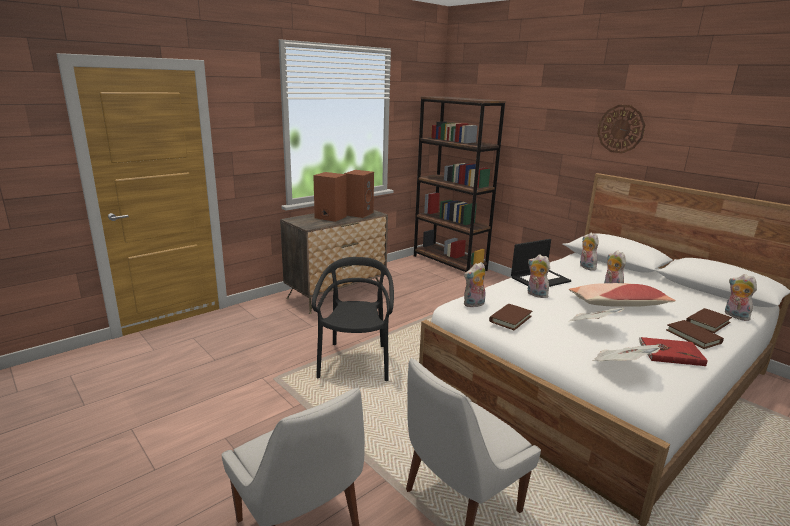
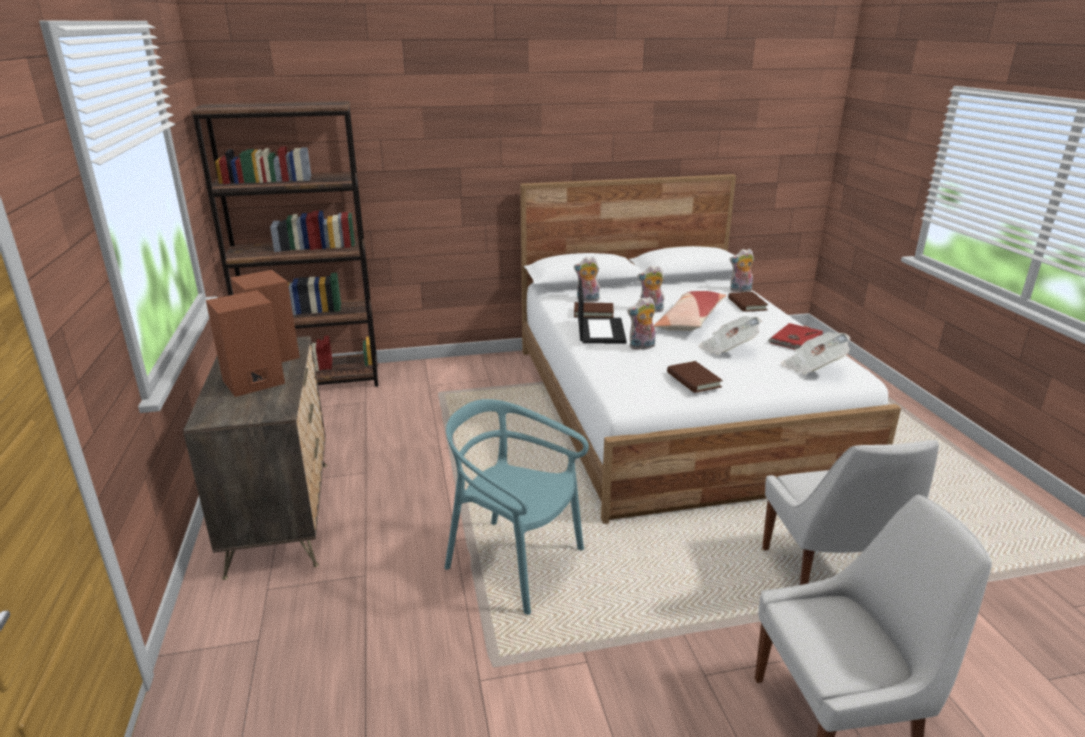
camera: 60 degrees left, 5 degrees up
(355, 362) = (514, 562): black chair -> turquoise chair
(474, 304) = (639, 387): plush toy -> none
(621, 129) = (535, 123): wall clock -> none
(693, 336) = (770, 319): brown book -> brown book (593, 312)

